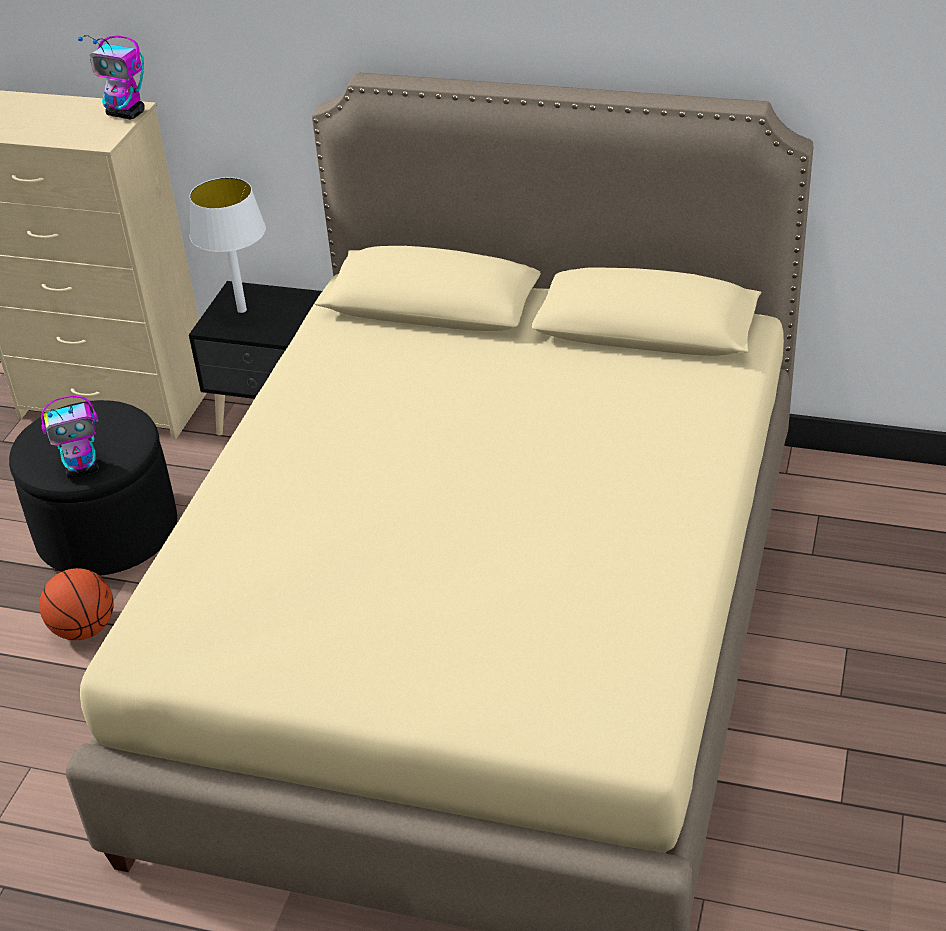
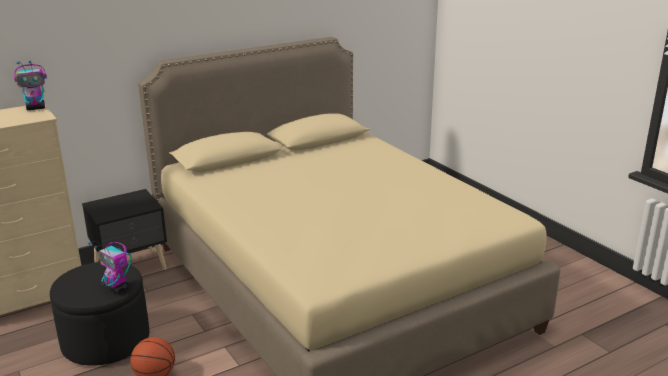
camera: 50 degrees left, 15 degrees down
(83, 469) = (116, 288): toy robot -> toy robot turned 105 degrees clockwise
(241, 310) = (109, 208): white table lamp -> none

